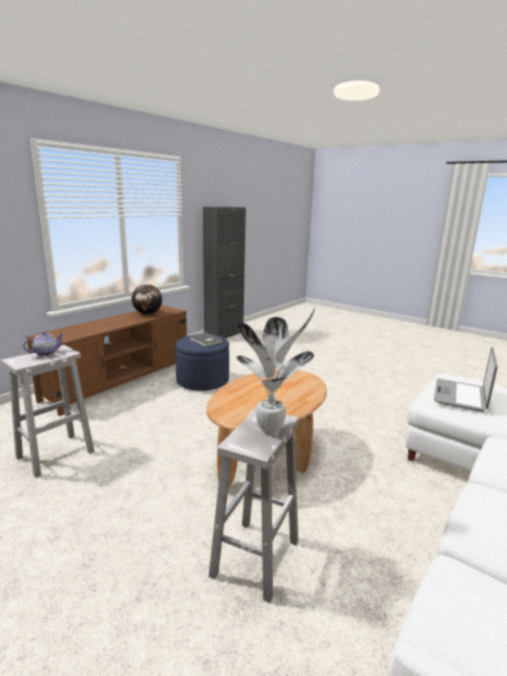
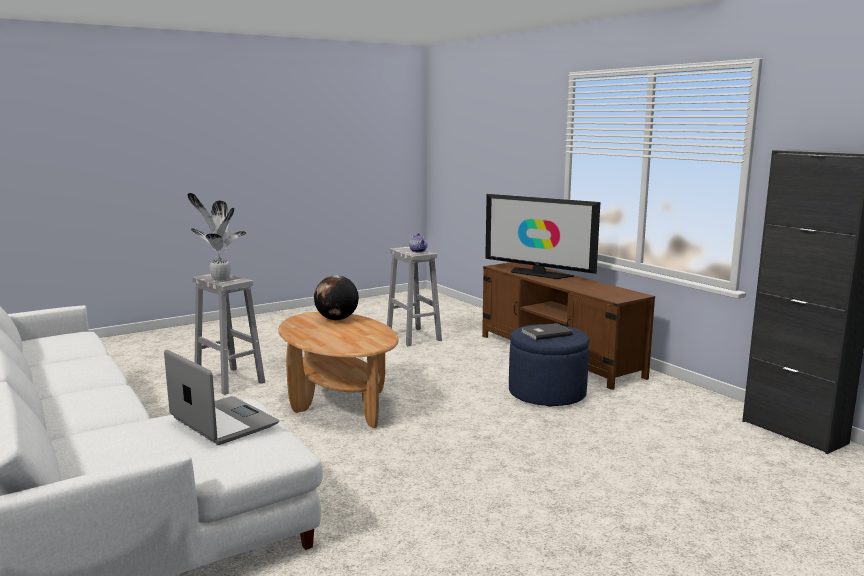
camera: 110 degrees right, 5 degrees down
(93, 327) = (538, 274): none -> television
(148, 314) = (598, 289): globe -> globe (336, 319)

